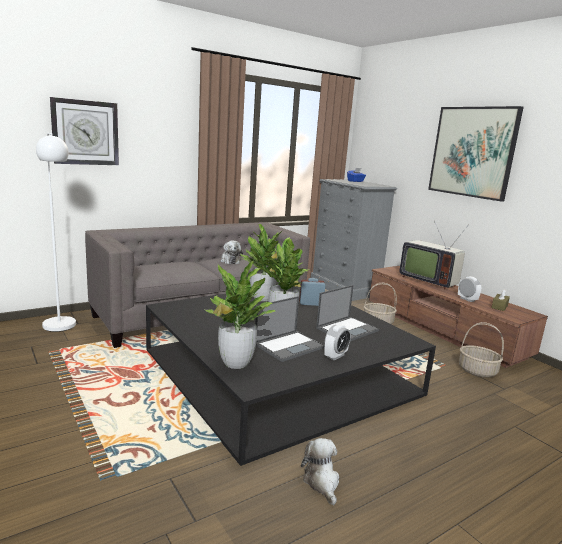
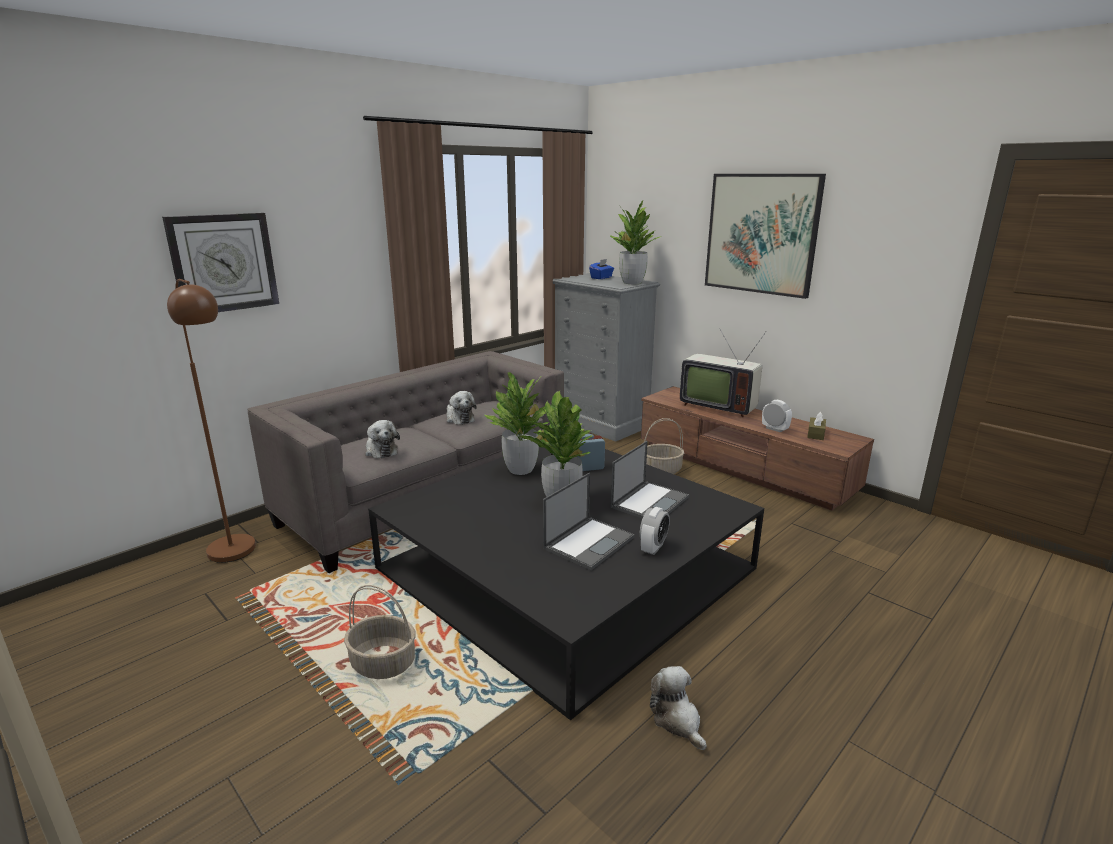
camera: 10 degrees left, 5 degrees up
(61, 329) = (237, 556): white floor lamp -> brown floor lamp
(166, 270) = (380, 450): none -> plush toy
(235, 363) = (533, 584): potted plant -> potted plant (632, 283)
(477, 371) = (802, 521): basket -> basket (384, 663)

